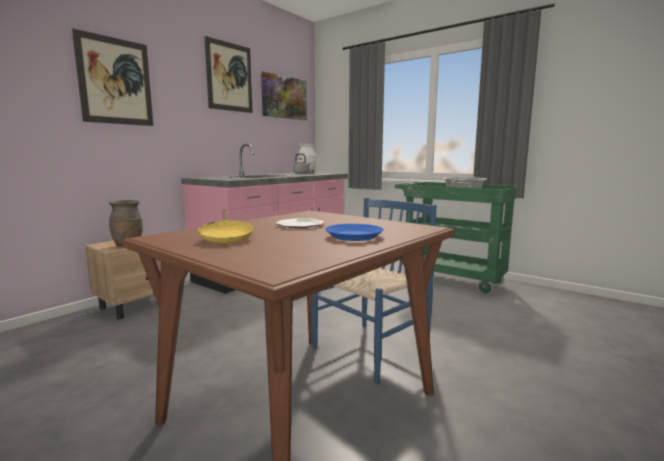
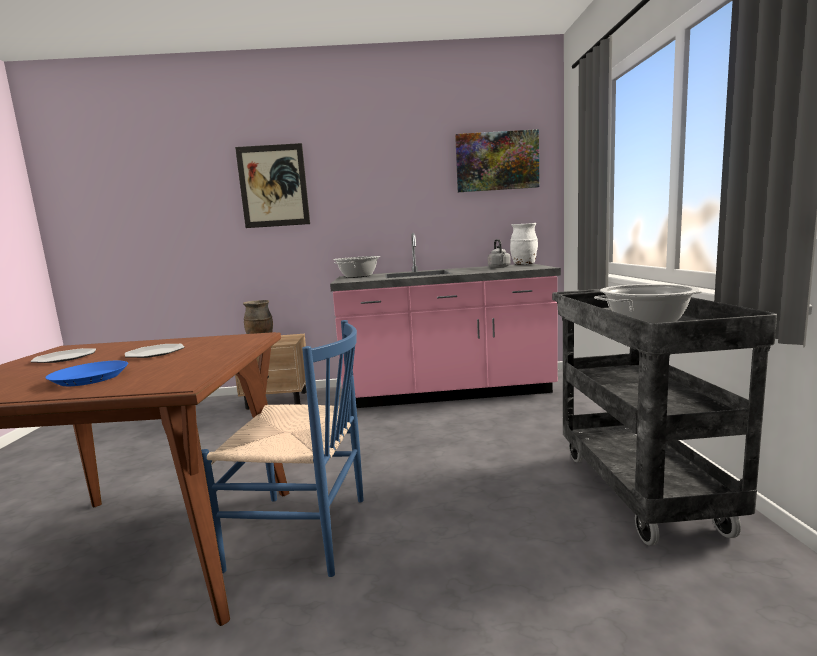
camera: 50 degrees right, 0 degrees up
(210, 177) = (358, 276): none -> cooking pot
(226, 238) = (65, 358): yellow frying pan -> plate
(229, 77) = (405, 153): picture -> none
(448, 281) = (634, 488): green cart -> black cart

